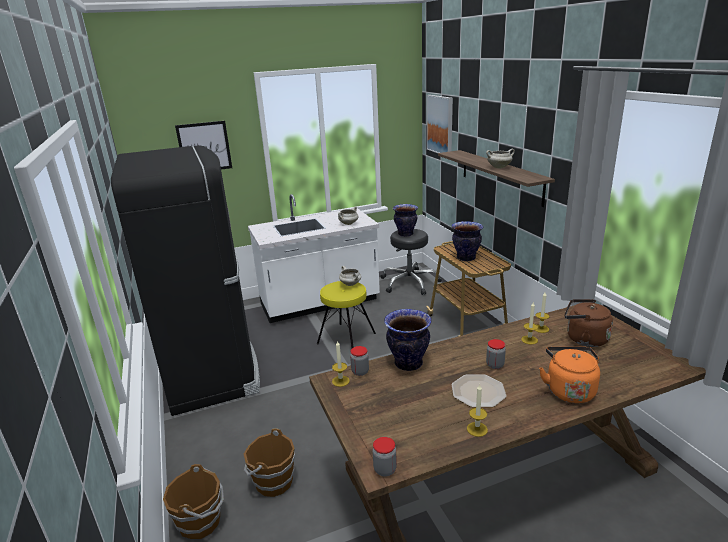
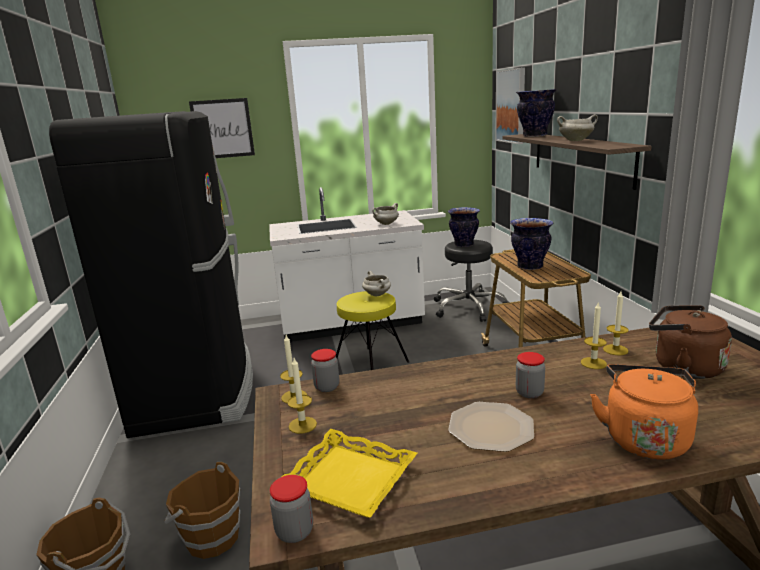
camera: 10 degrees right, 5 degrees down
(404, 434) = (350, 478): none -> yellow tray
(408, 364) = (399, 382): vase -> vase (534, 136)
(477, 429) = (470, 484): candle -> candle (302, 425)

